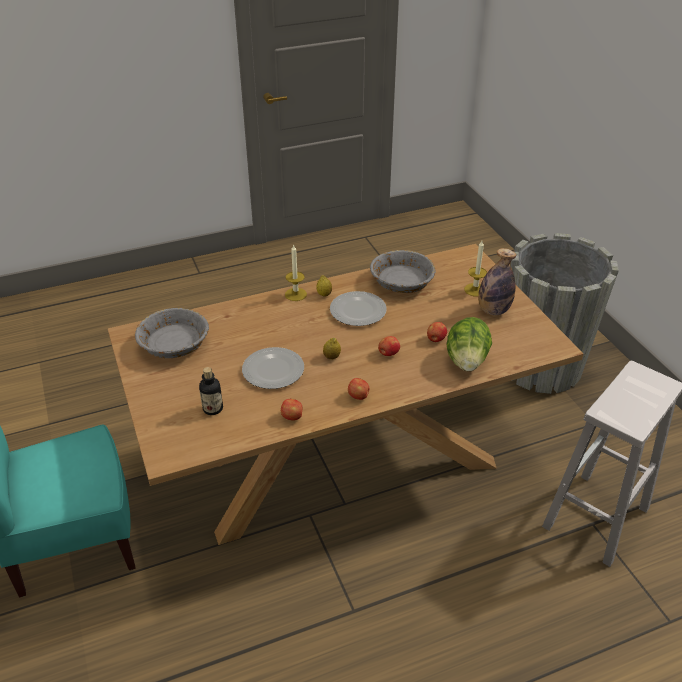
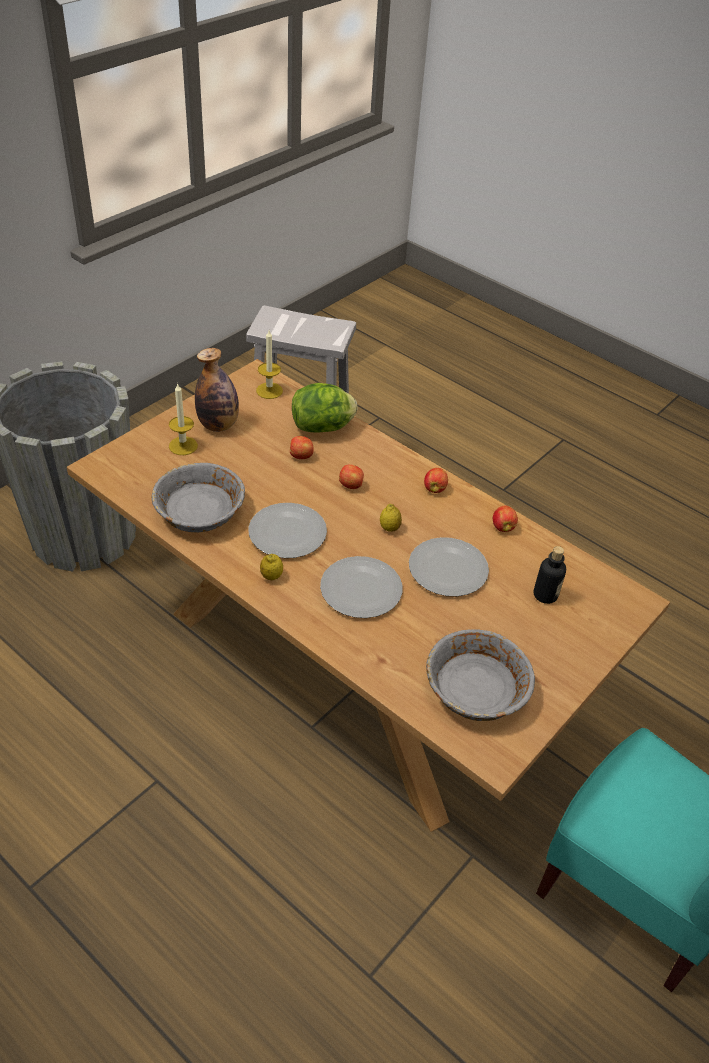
camera: 120 degrees left, 5 degrees up
(286, 325) = (359, 589): none -> plate
(295, 294) = (288, 605): candle -> candle (269, 390)

